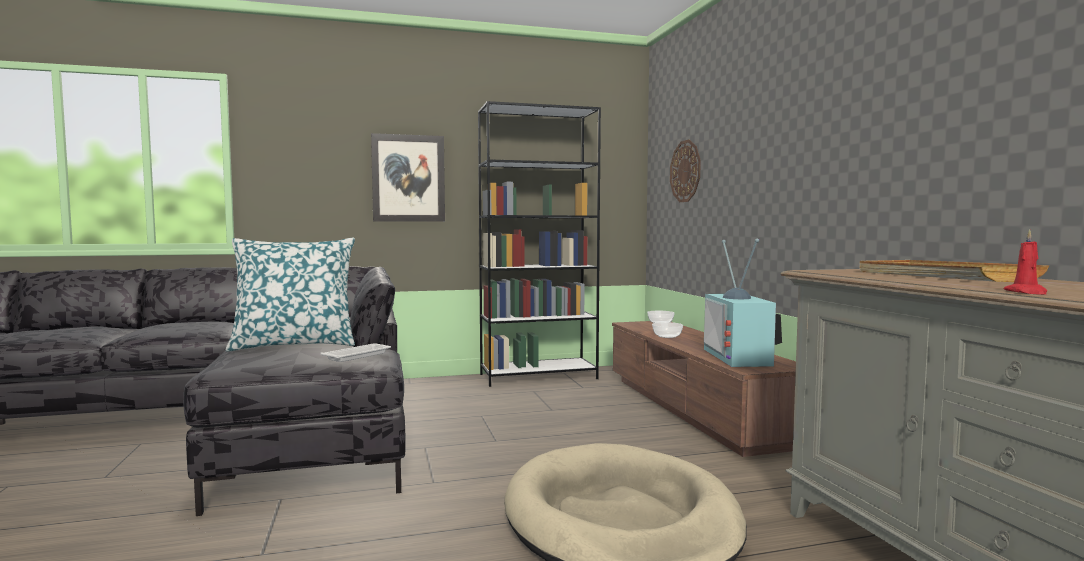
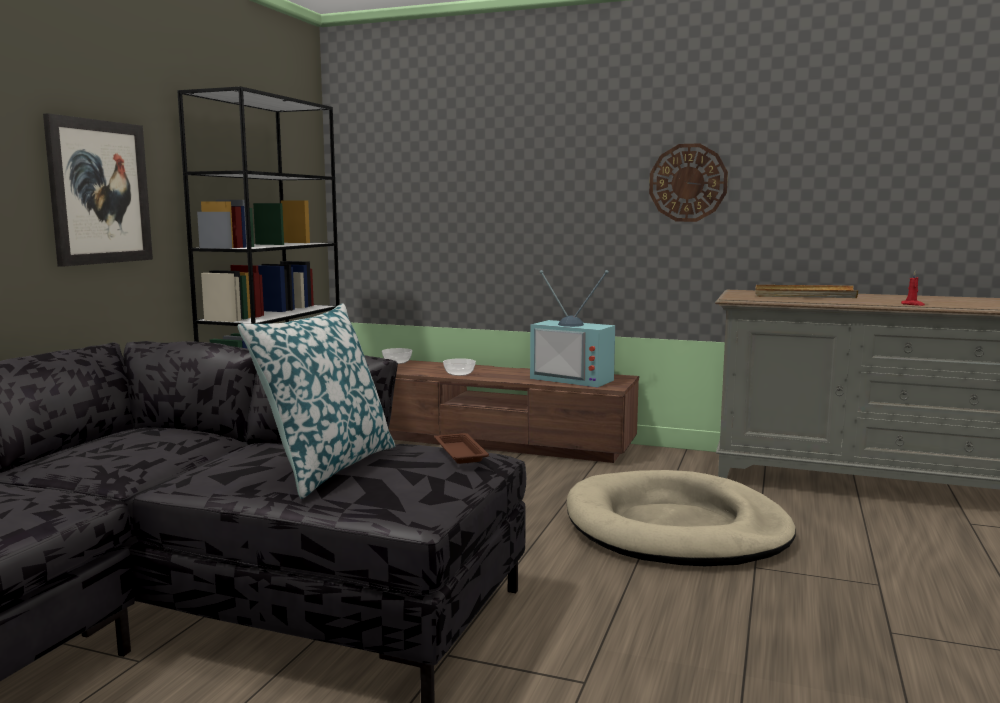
camera: 55 degrees left, 5 degrees up
(358, 356) = (460, 452): white tray -> brown tray
(685, 171) = (416, 191): wall clock -> wall clock (688, 183)

